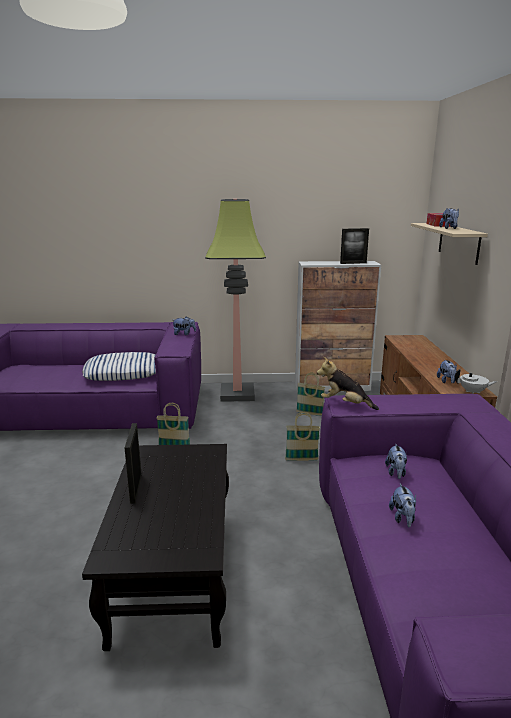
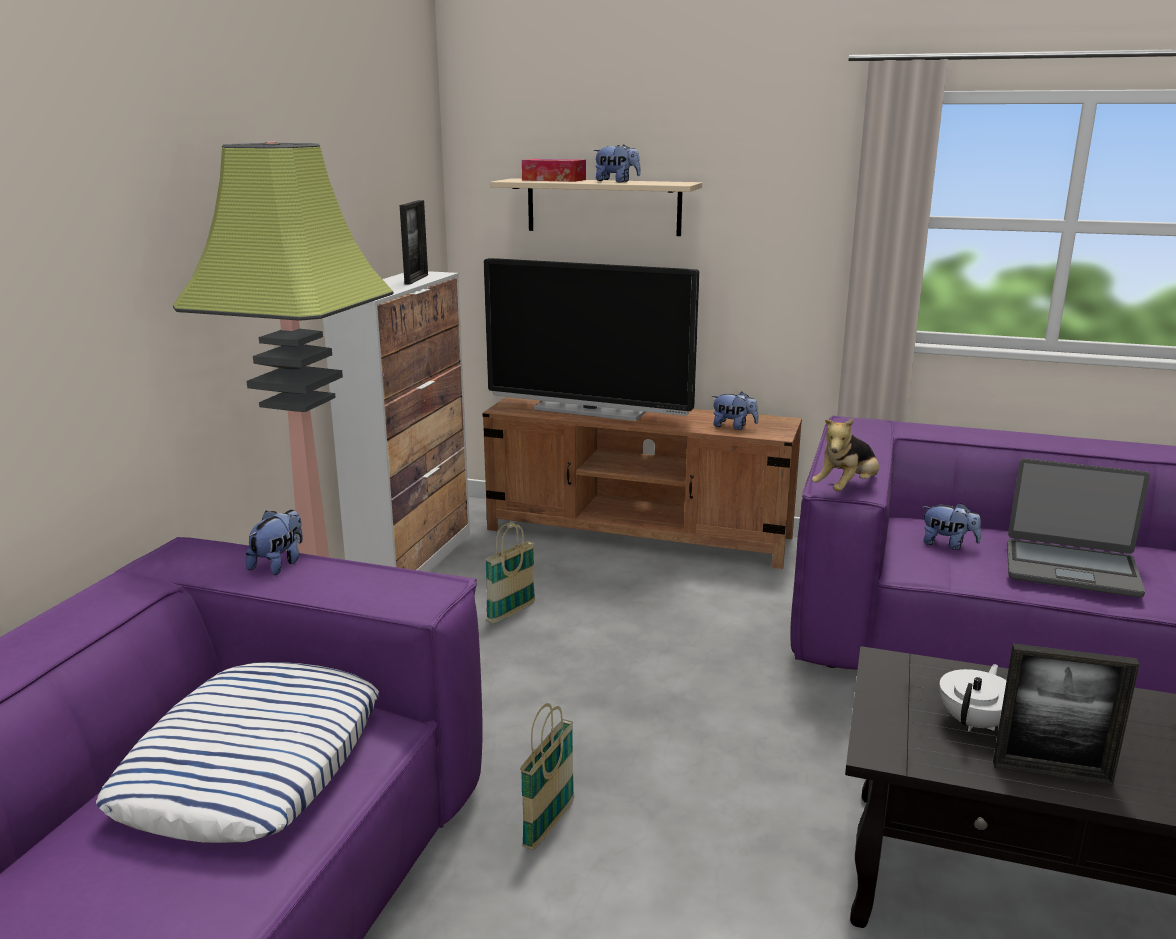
camera: 70 degrees left, 0 degrees up
(301, 459) = (690, 665): basket -> none
(402, 518) = (1071, 569): plush toy -> laptop
(420, 350) = (590, 410): none -> television
(473, 392) = (782, 424): white teapot -> white teapot (975, 722)

